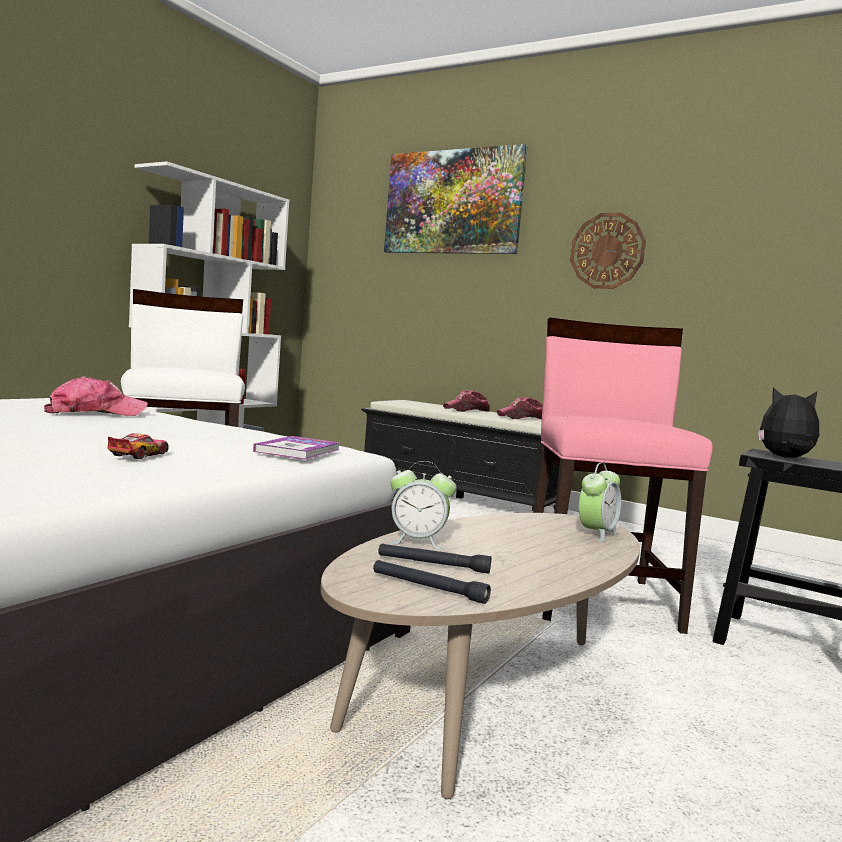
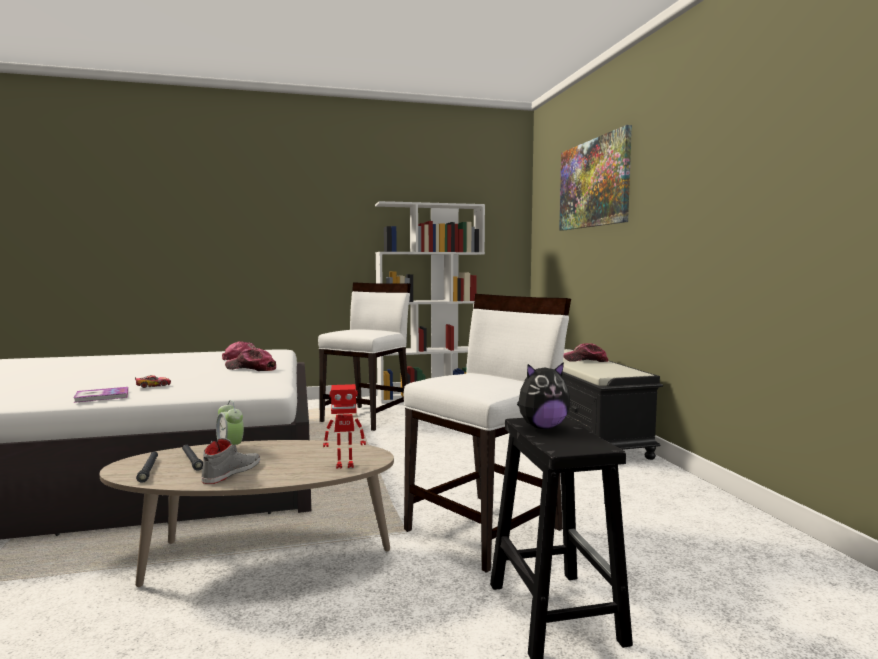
camera: 45 degrees right, 0 degrees up
(298, 450) = (229, 388): book -> book (102, 396)
(522, 418) = (613, 369): cap -> cap (251, 368)
(530, 566) = (231, 472): none -> grey shoe
(597, 534) = (345, 465): alarm clock -> toy robot
(599, 599) = (485, 529): pink chair -> white chair
(607, 251) = (682, 211): wall clock -> none
(786, 458) = (542, 427): plush toy -> plush toy turned 105 degrees clockwise

